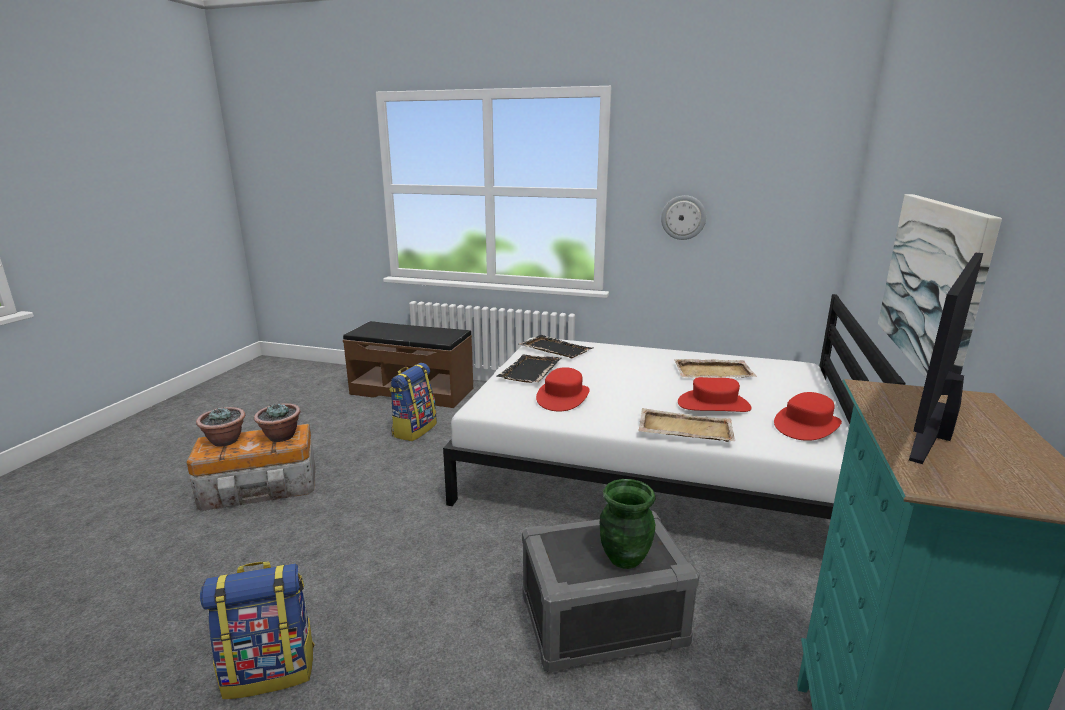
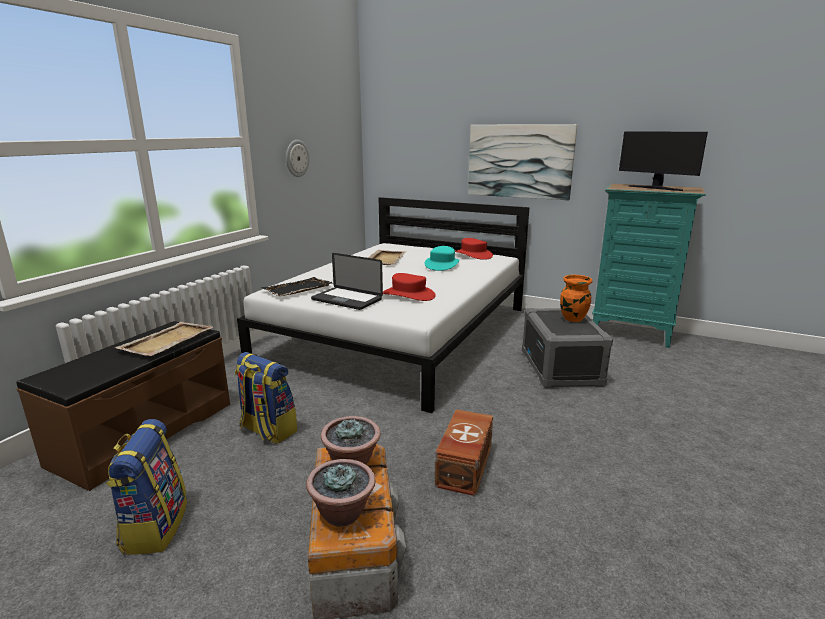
camera: 80 degrees left, 0 degrees up
(271, 670) = (641, 490): backpack -> backpack (154, 526)
(346, 530) = (463, 466): none -> brown storage box
(529, 371) = (347, 299): black tray -> laptop
(624, 558) = (572, 319): green vase -> orange vase
(684, 428) = (472, 273): beige tray -> beige tray (166, 341)
(713, 405) = (442, 264): red hat -> turquoise hat

